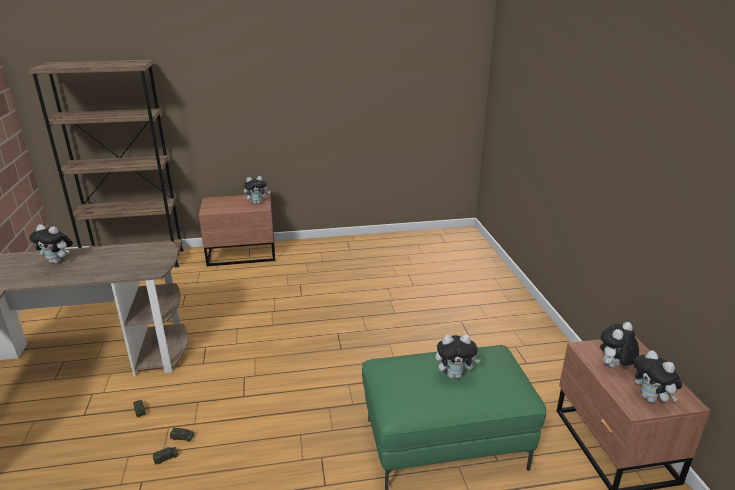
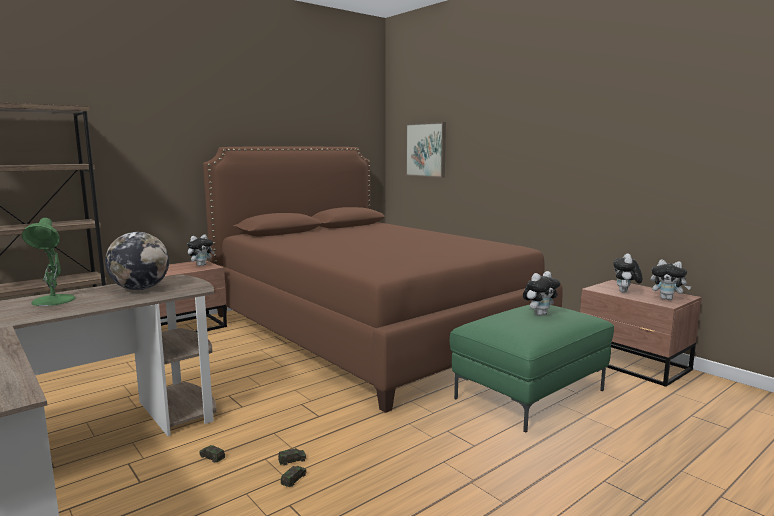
camera: 30 degrees left, 15 degrees down
(58, 261) = (53, 301): plush toy -> green table lamp
(121, 259) = (140, 289): none -> globe
(389, 298) = (371, 328): none -> brown bed
(515, 98) = (426, 150): none -> picture

